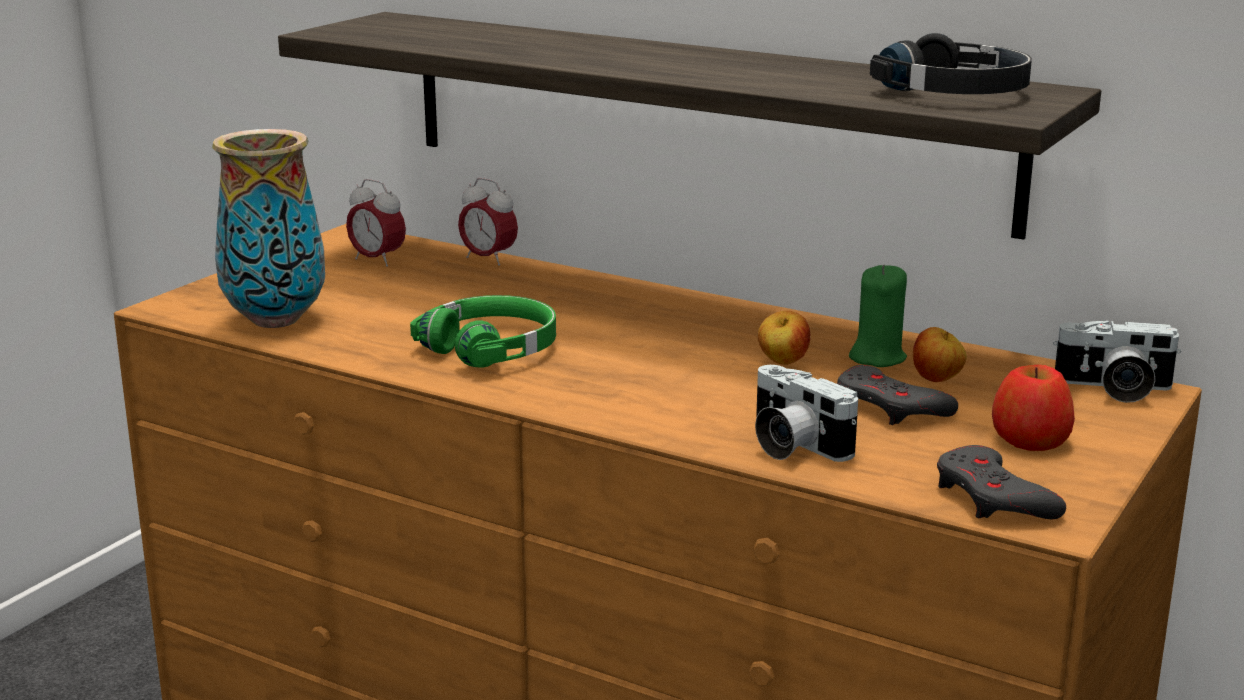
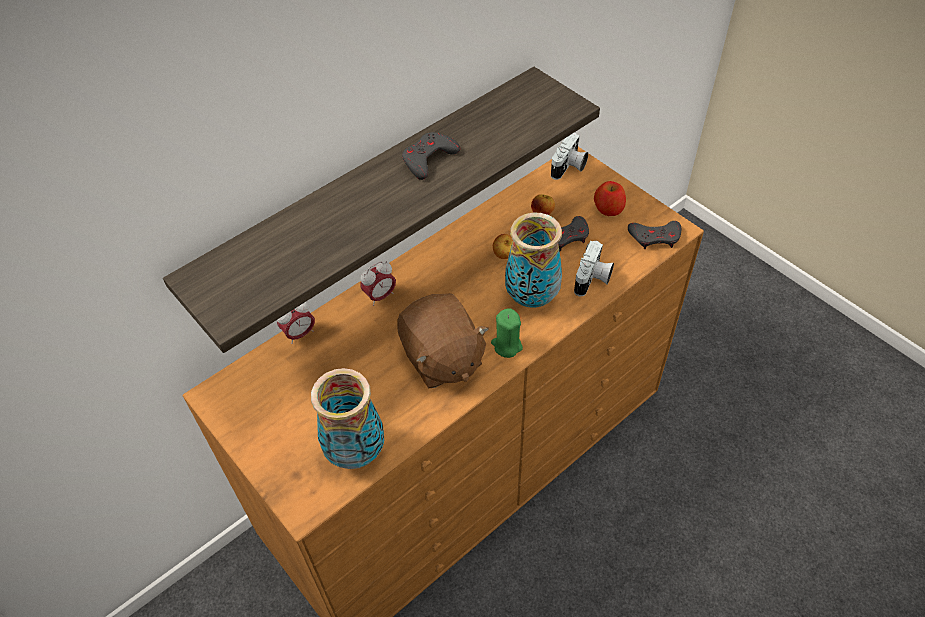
camera: 70 degrees left, 30 degrees up
(377, 260) = (272, 388): alarm clock -> alarm clock (380, 296)
(492, 348) = (441, 358): green headphones -> brown plush toy
(691, 396) = (531, 297): none -> vase
(736, 64) = (428, 159): none -> grey game controller
(792, 445) = (593, 279): camera -> camera turned 45 degrees counterclockwise
(877, 357) = (510, 223): green candle -> green candle (506, 345)
(956, 92) = (526, 108): black headphones -> none

